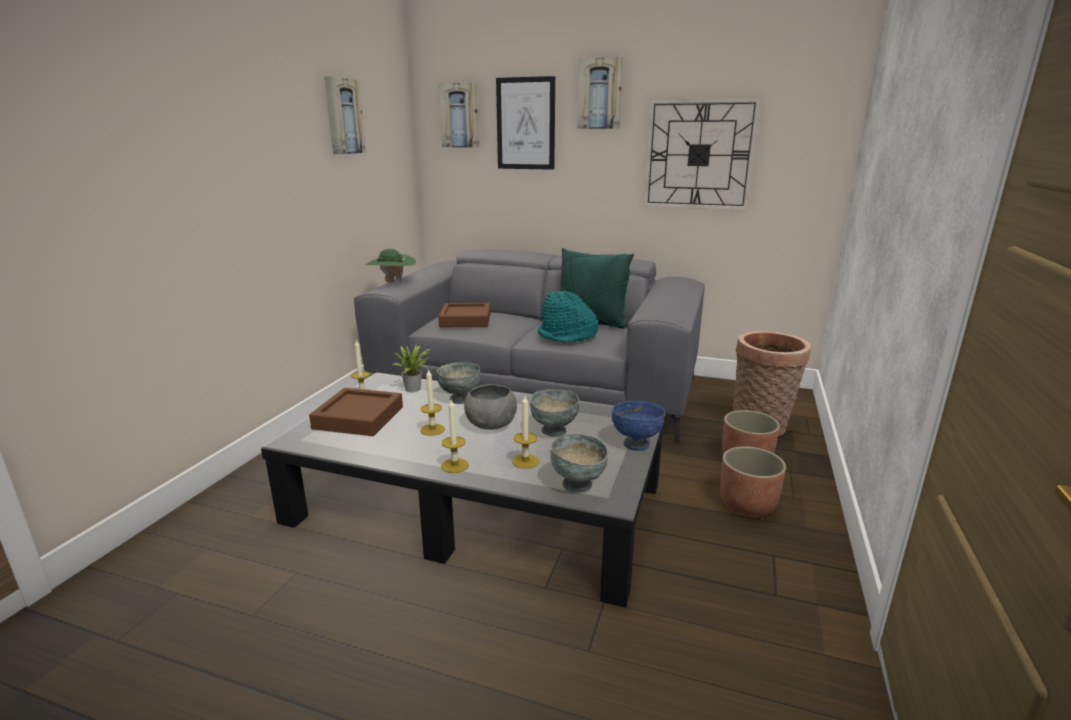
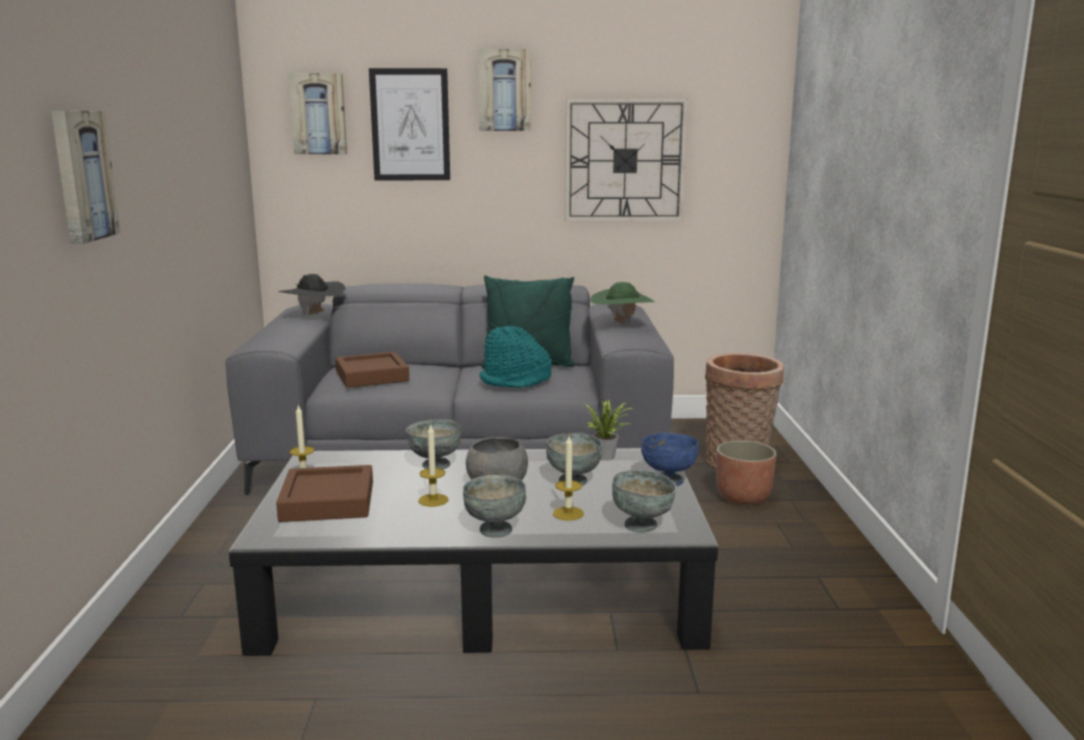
camera: 20 degrees left, 5 degrees down
(343, 116) = (193, 118): picture -> picture (81, 175)
(392, 282) = (265, 335): green hat -> green hat (621, 325)
(415, 389) = (367, 462): potted plant -> potted plant (607, 456)
(440, 270) = (314, 315): none -> black hat
(454, 465) = (494, 530): candle -> grey bowl
(747, 505) = (768, 538): planter -> none

